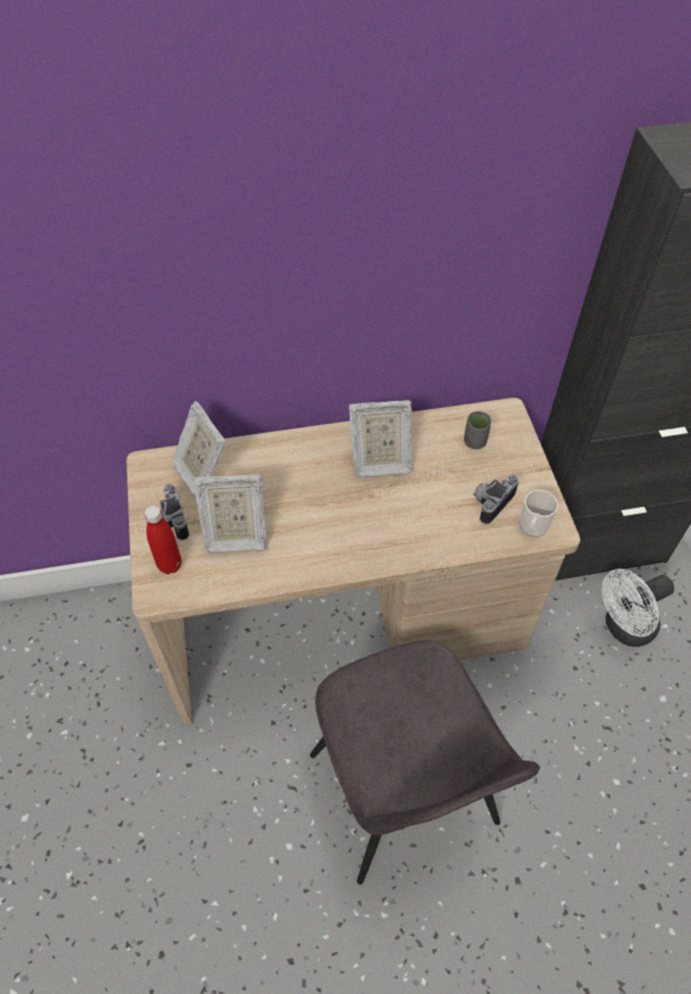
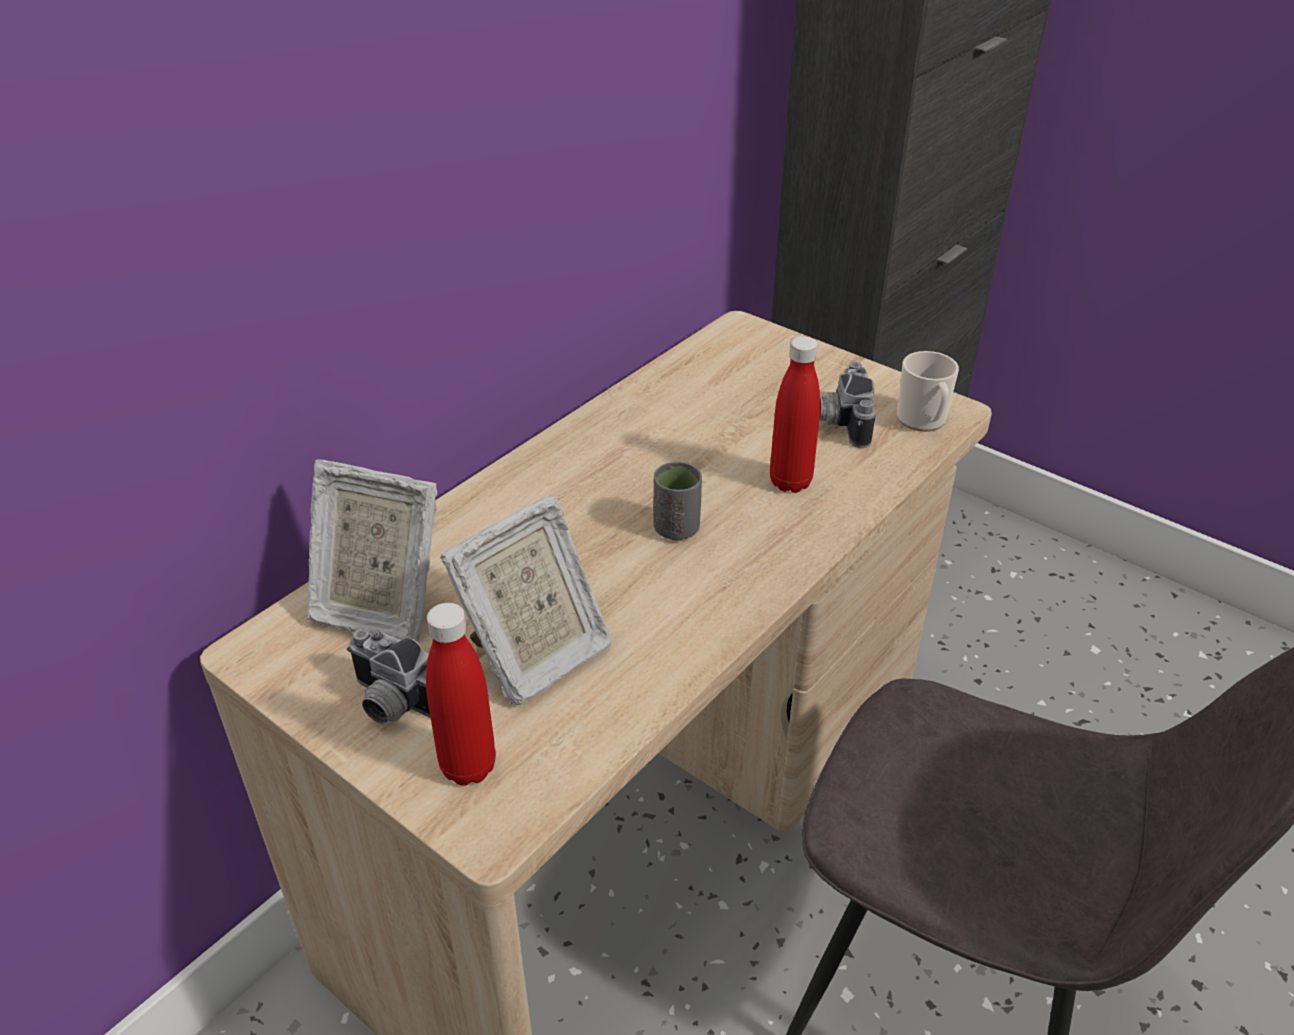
camera: 40 degrees left, 15 degrees down
(379, 461) = (645, 453): picture frame -> none
(426, 520) = (790, 482): none -> red bottle
(474, 442) = (741, 374): grey cup -> grey cup (676, 529)
(623, 628) = (978, 603): white fan -> none

